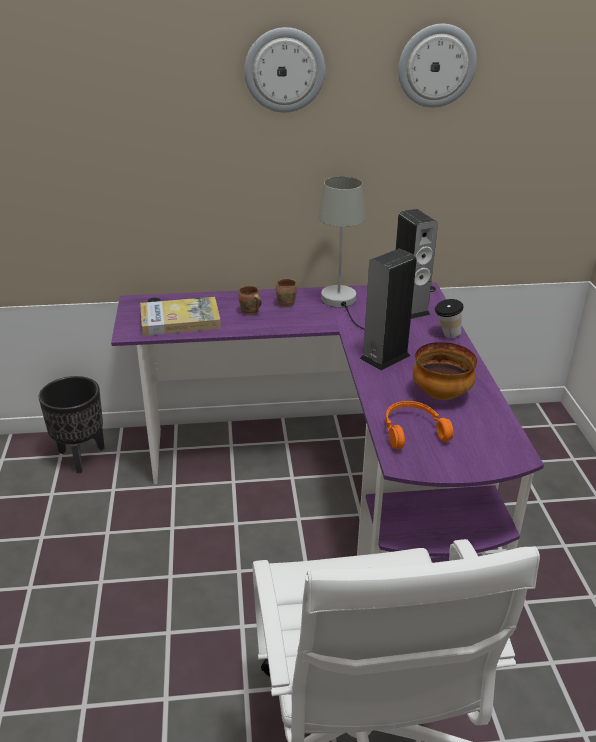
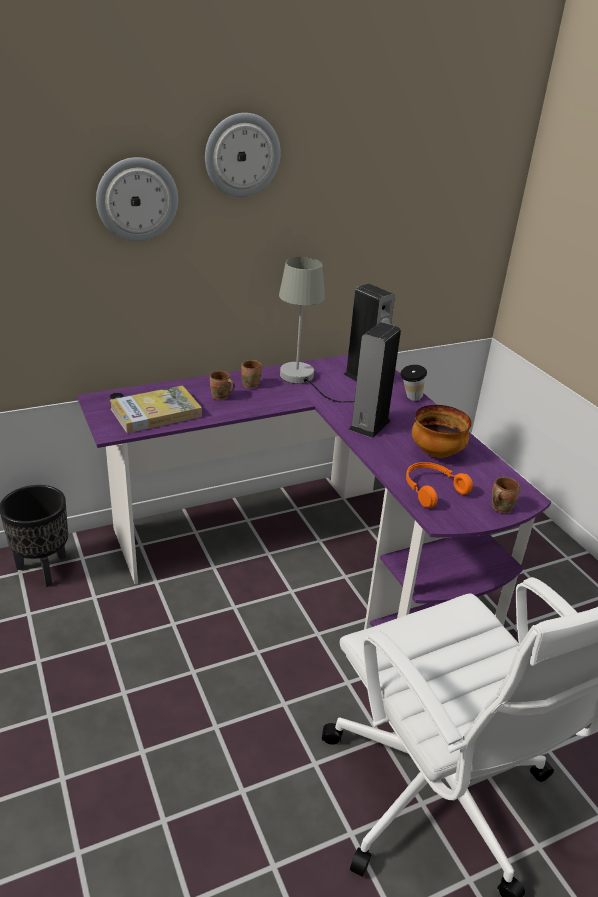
camera: 20 degrees left, 0 degrees up
(436, 66) = (376, 149): wall clock -> wall clock (137, 199)
(477, 461) = (499, 507): none -> brown mug

